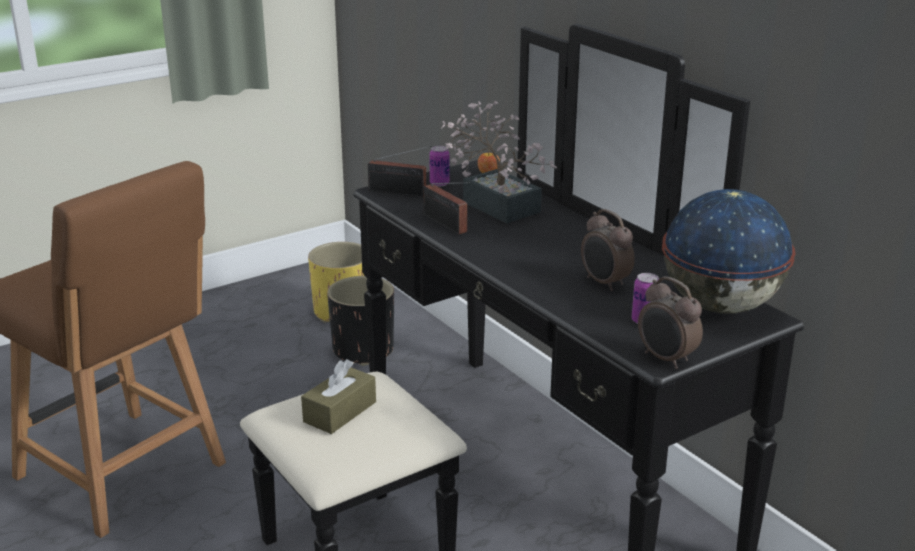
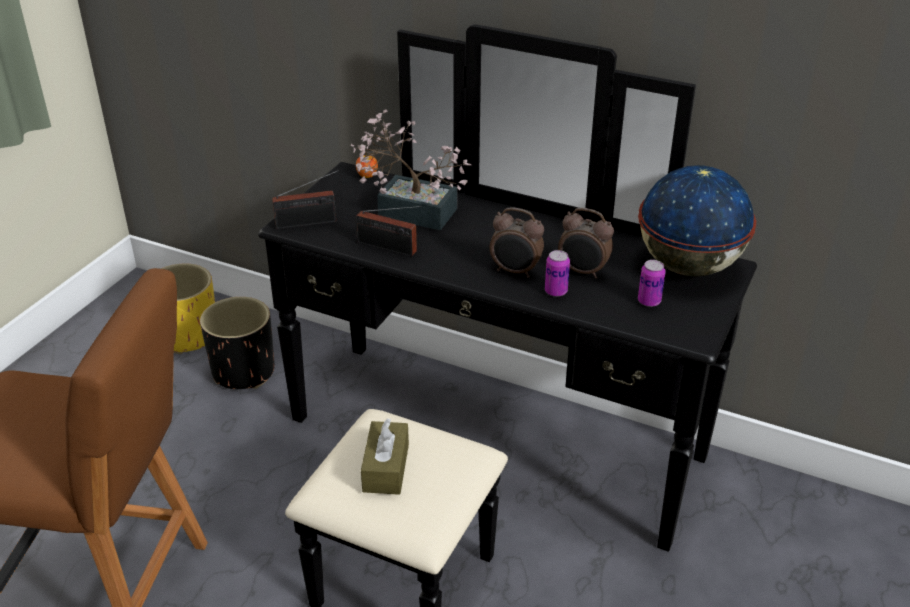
camera: 30 degrees left, 10 degrees up
(439, 183) = (335, 201): can -> can (556, 291)
(666, 359) = (700, 335): alarm clock -> alarm clock (515, 271)

